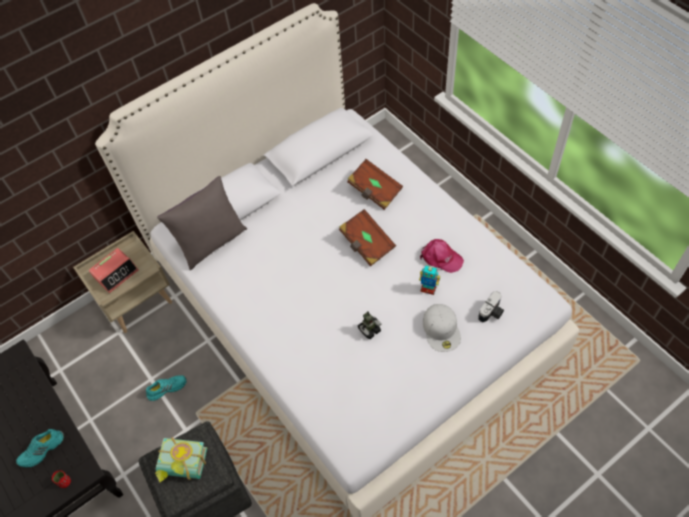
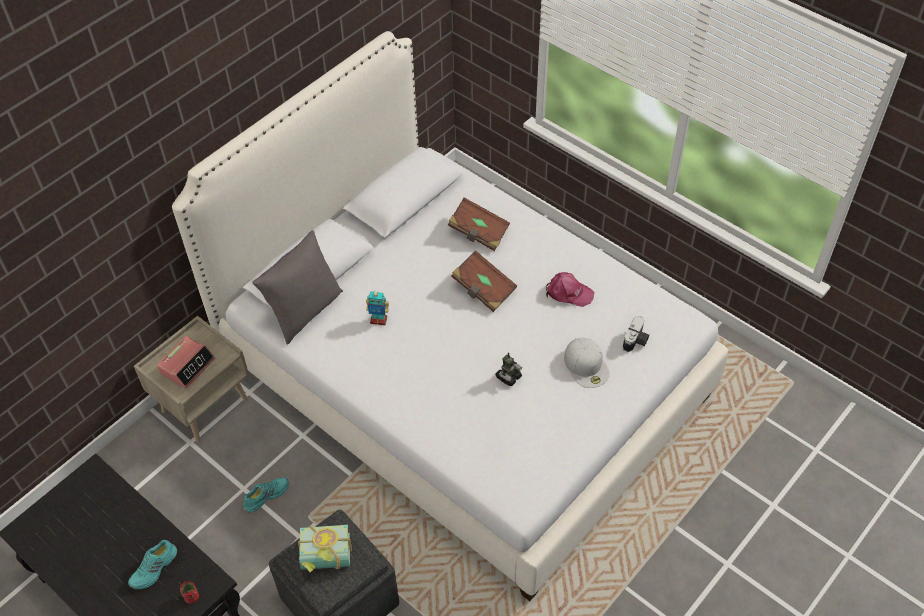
camera: 15 degrees left, 5 degrees down
(428, 289) = (562, 326): toy robot -> toy robot (378, 320)

